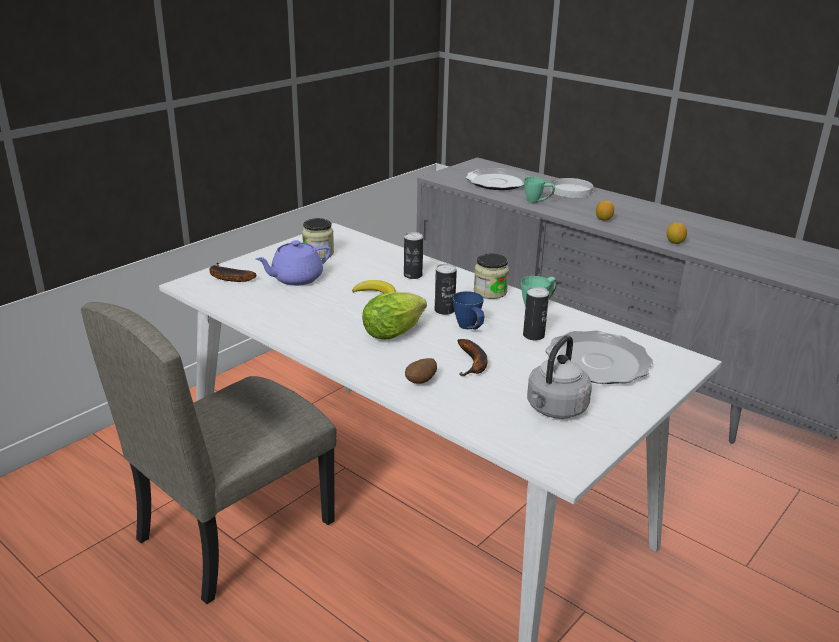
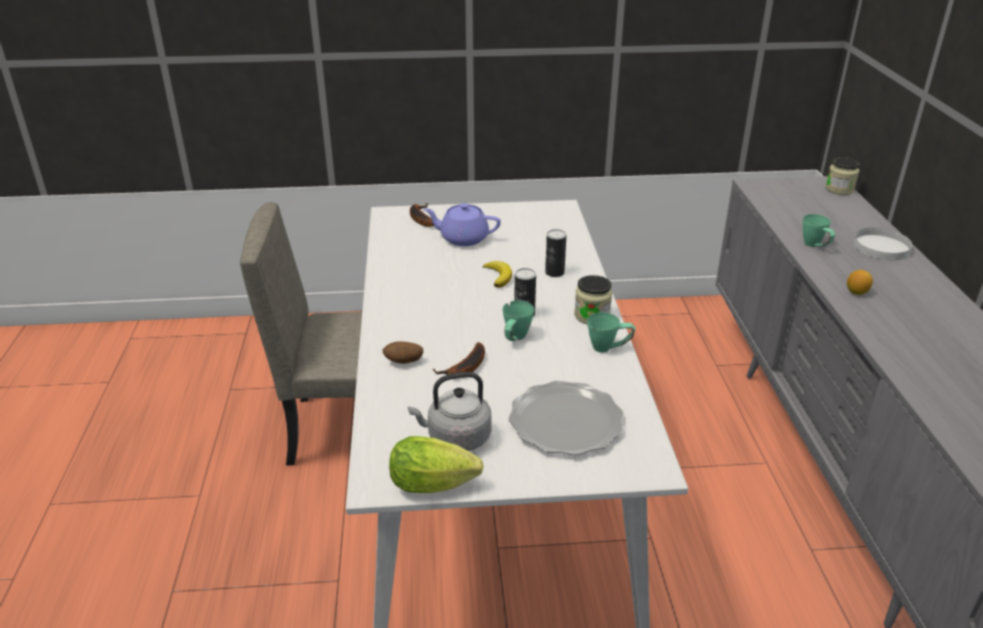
camera: 45 degrees right, 5 degrees up
(318, 253) = (515, 223): jar -> jar (839, 189)
(396, 332) = (456, 314): lettuce -> lettuce (437, 485)
(470, 329) = (515, 339): blue mug -> green mug
(497, 182) = (810, 210): plate -> none
(533, 335) = (555, 371): can -> none
(675, 242) = (895, 351): lemon -> none

